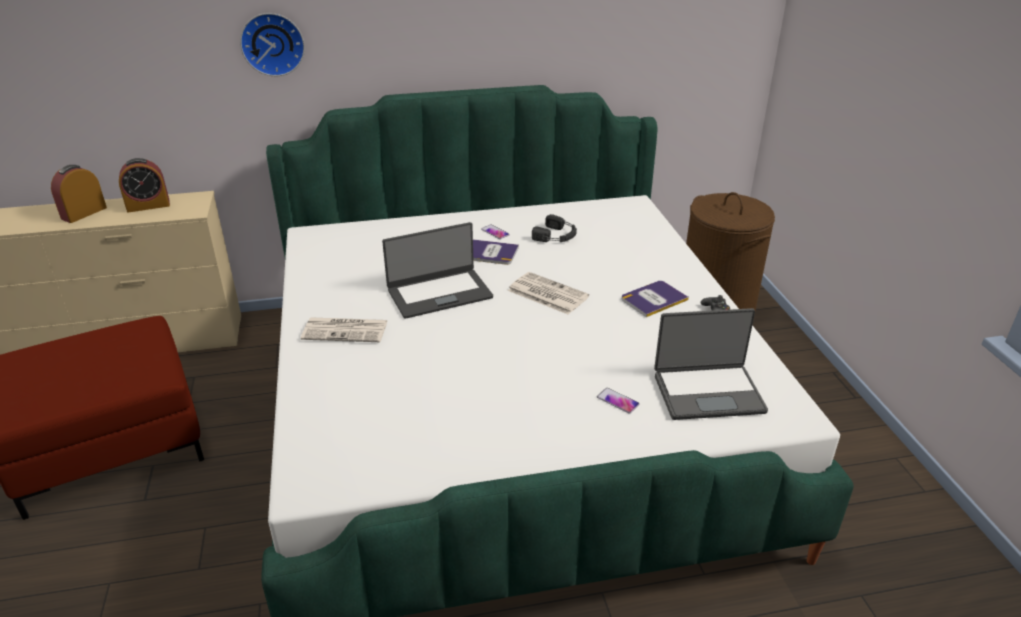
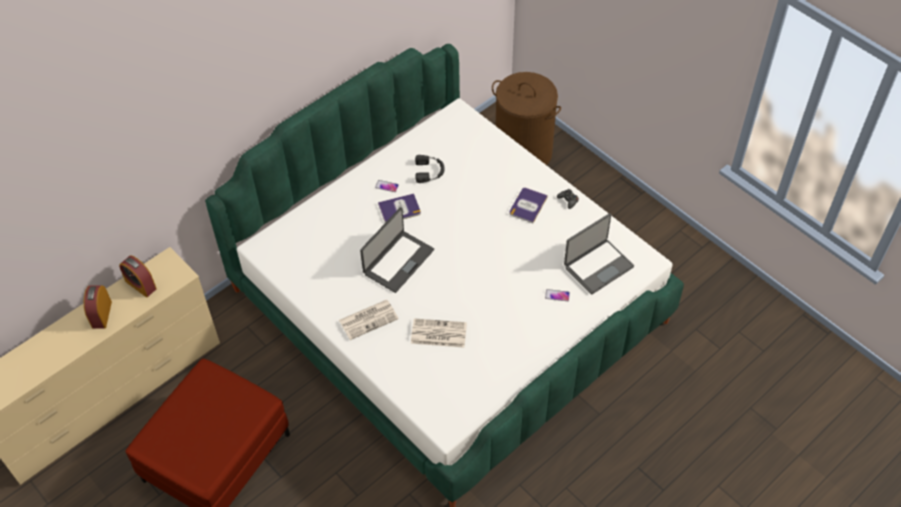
camera: 30 degrees left, 20 degrees up
(148, 205) = (140, 285): alarm clock -> alarm clock turned 90 degrees clockwise
(272, 43) = (199, 133): wall clock -> none
(546, 294) = (463, 230): newspaper -> newspaper (438, 334)

